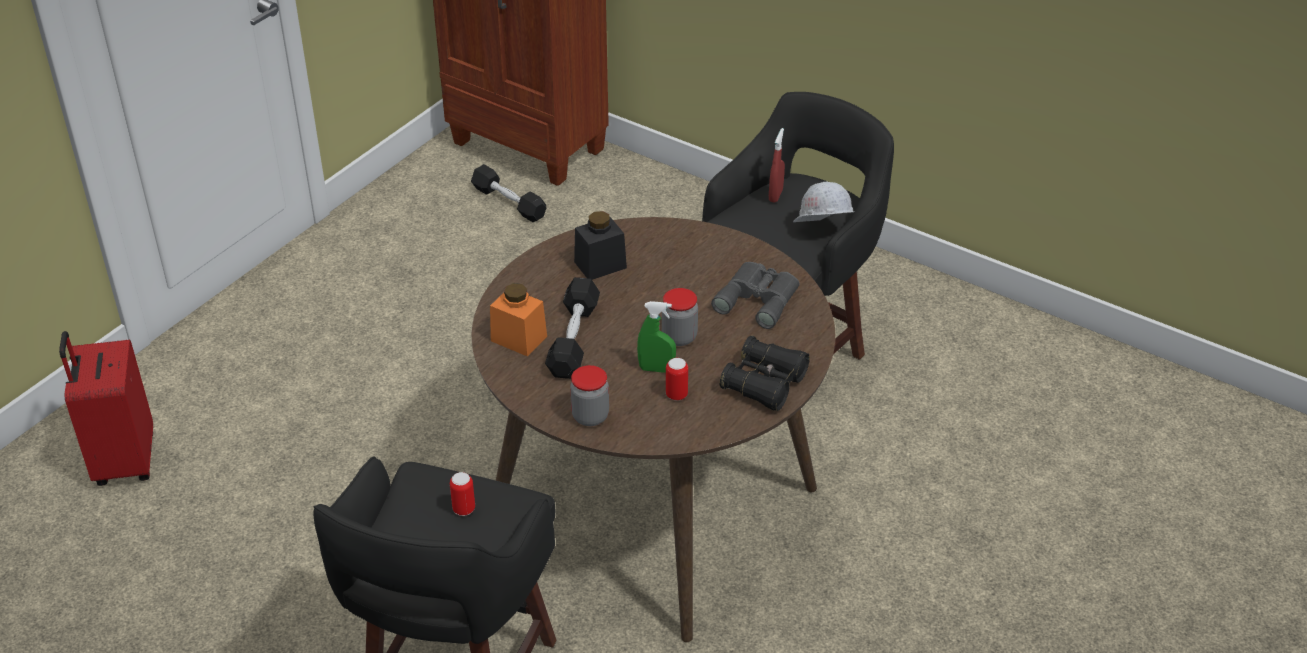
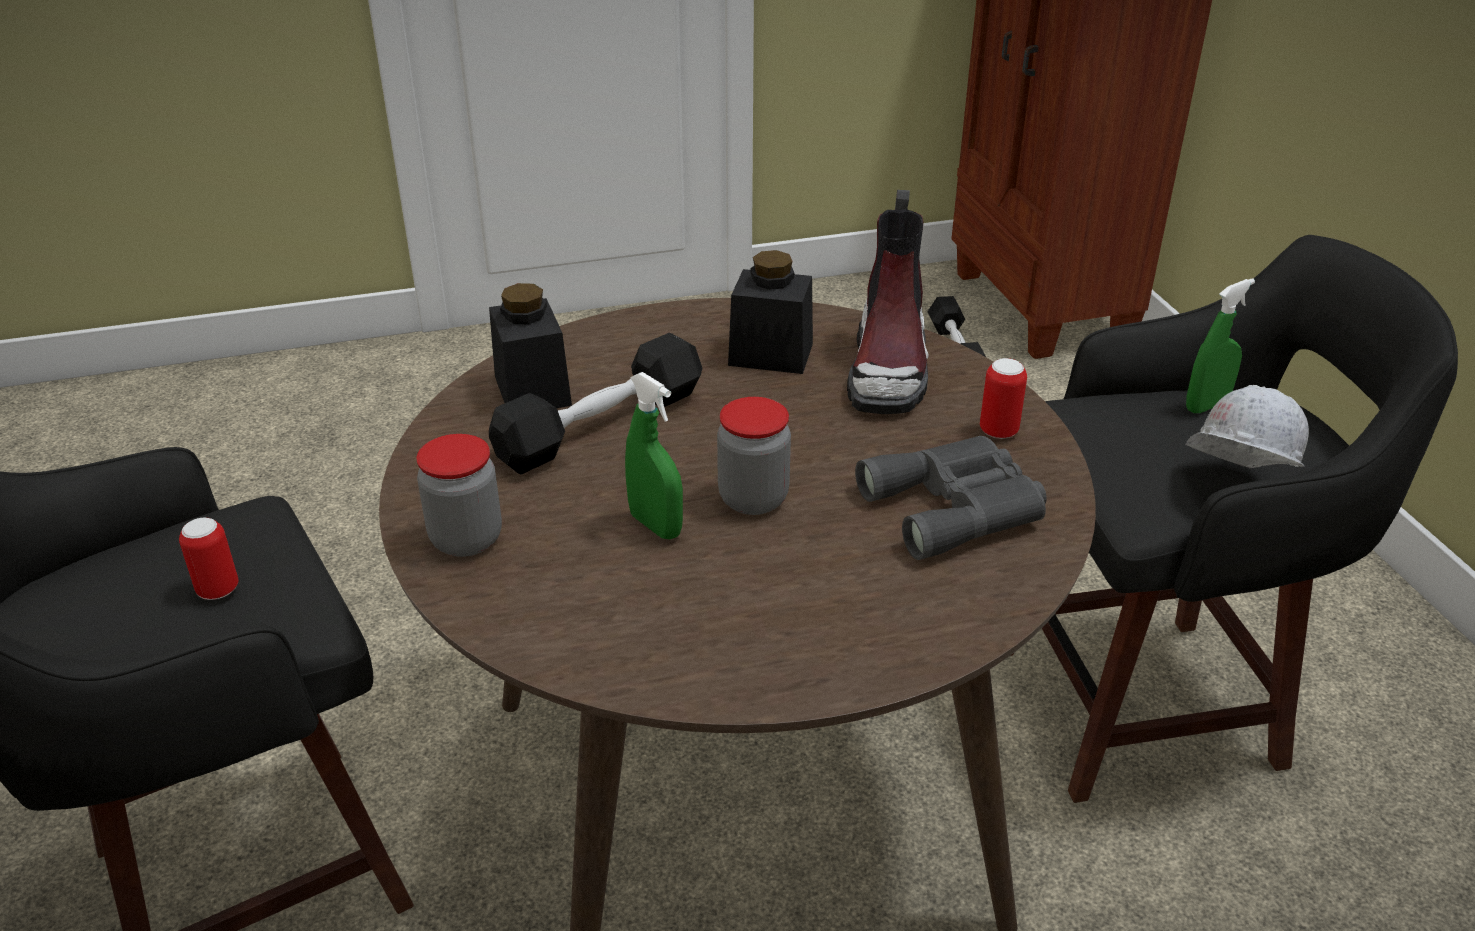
camera: 40 degrees right, 5 degrees down
(123, 461) = (286, 419): red suitcase -> none
(519, 338) = (532, 390): orange jar -> black jar
(661, 247) = (889, 370): none -> boot
(676, 395) = (632, 580): can -> can (998, 431)
(764, 383) = (798, 643): black binoculars -> none
(775, 195) = (1206, 405): red spray bottle -> green spray bottle

